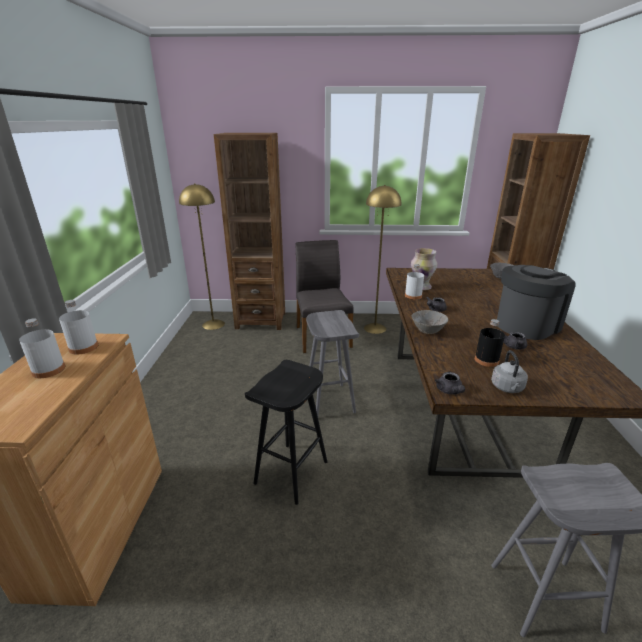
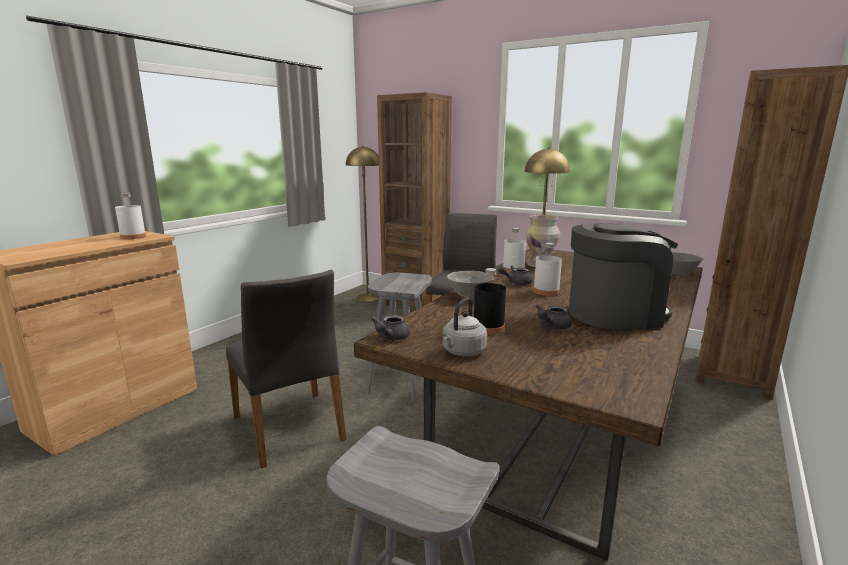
camera: 30 degrees right, 10 degrees down
(48, 370) = (91, 242): white bottle -> white bottle (546, 291)
(291, 473) = (290, 428): black stool -> grey chair

